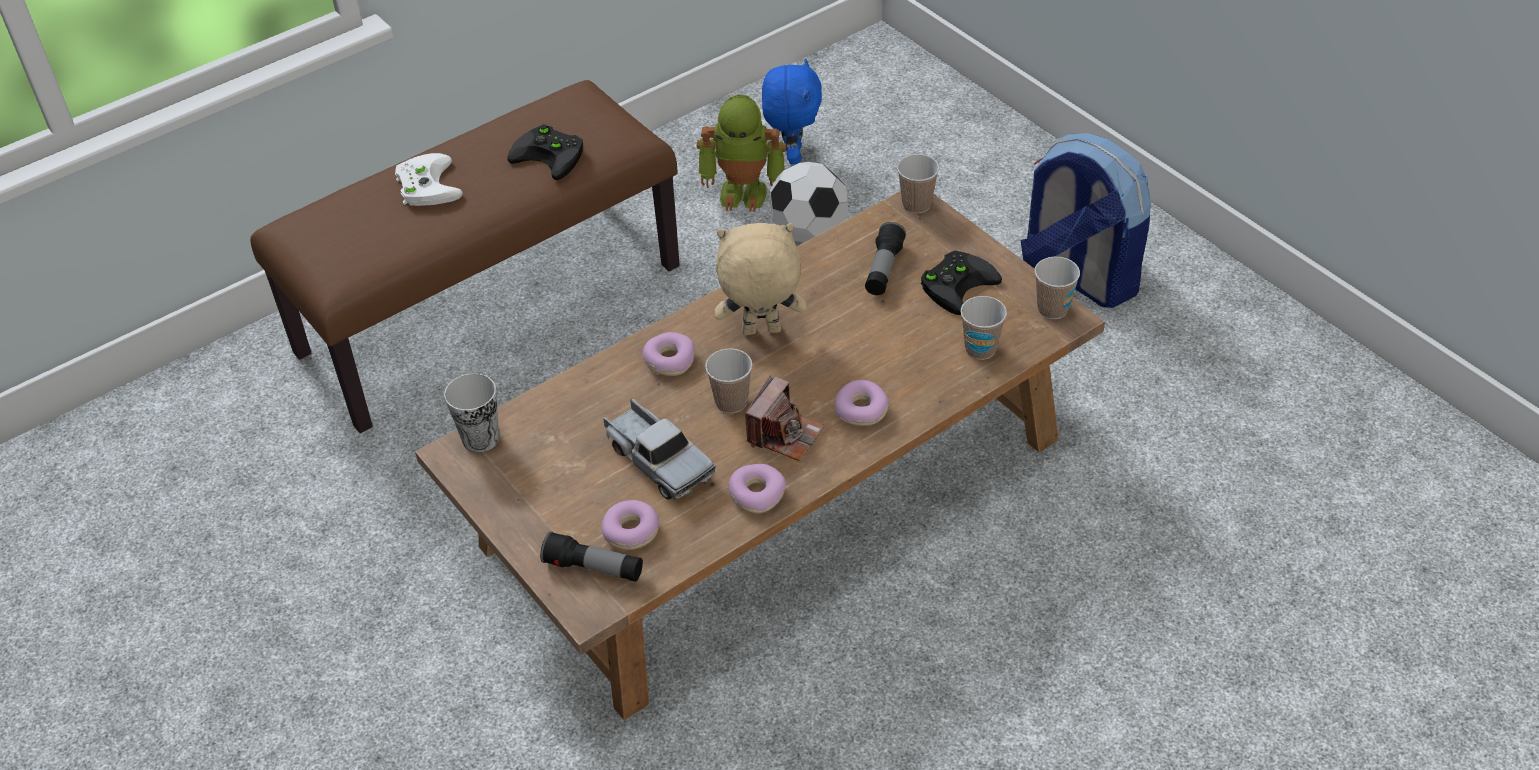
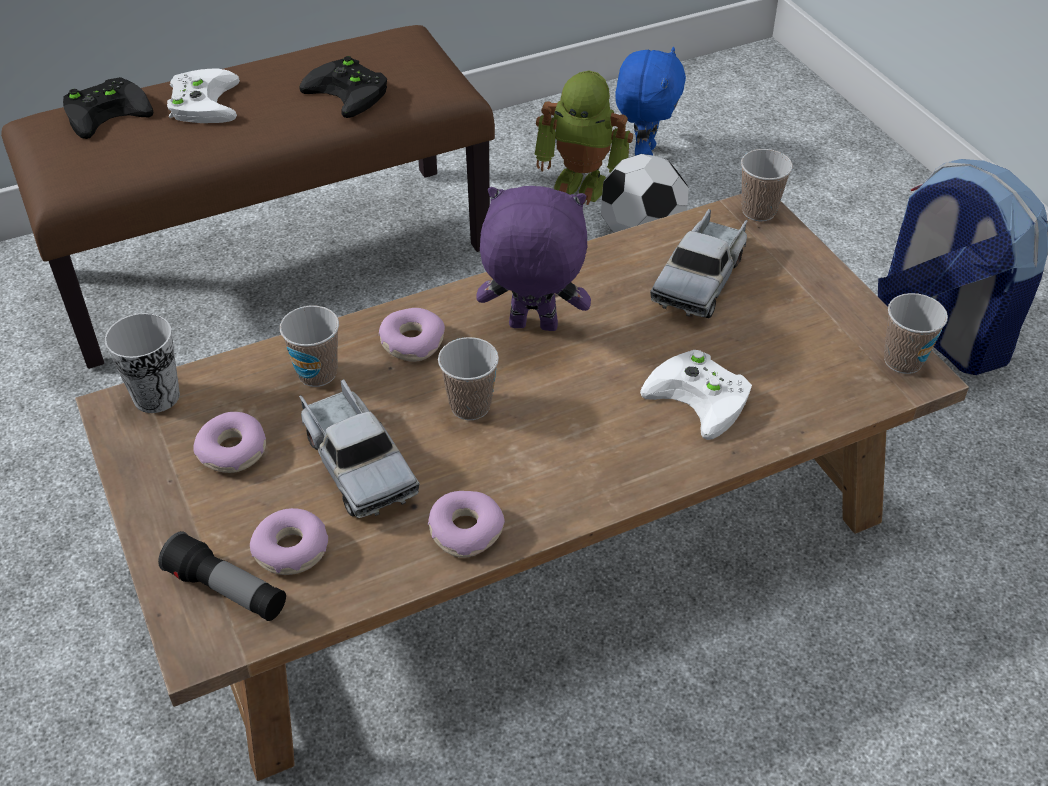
camera: 10 degrees right, 0 degrees up
(761, 332) = (532, 327): beige plush toy -> purple plush toy
(784, 434) = (524, 458): camera -> none
(861, 410) = (630, 445): donut -> donut (233, 451)
(883, 269) = (701, 278): flashlight -> toy truck
(908, 364) = (703, 397): none -> white game controller
(957, 283) = (788, 309): black game controller -> black game controller (108, 110)
(980, 349) = (800, 395): cup -> cup (317, 373)

